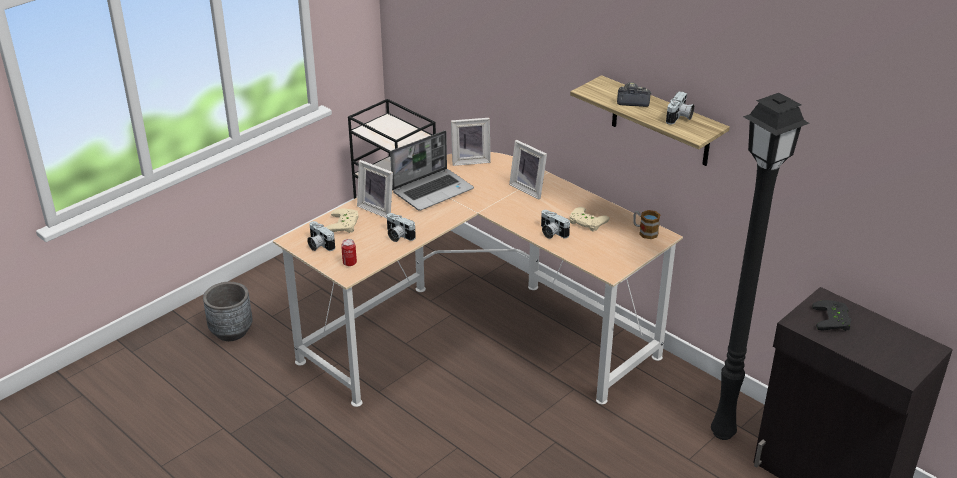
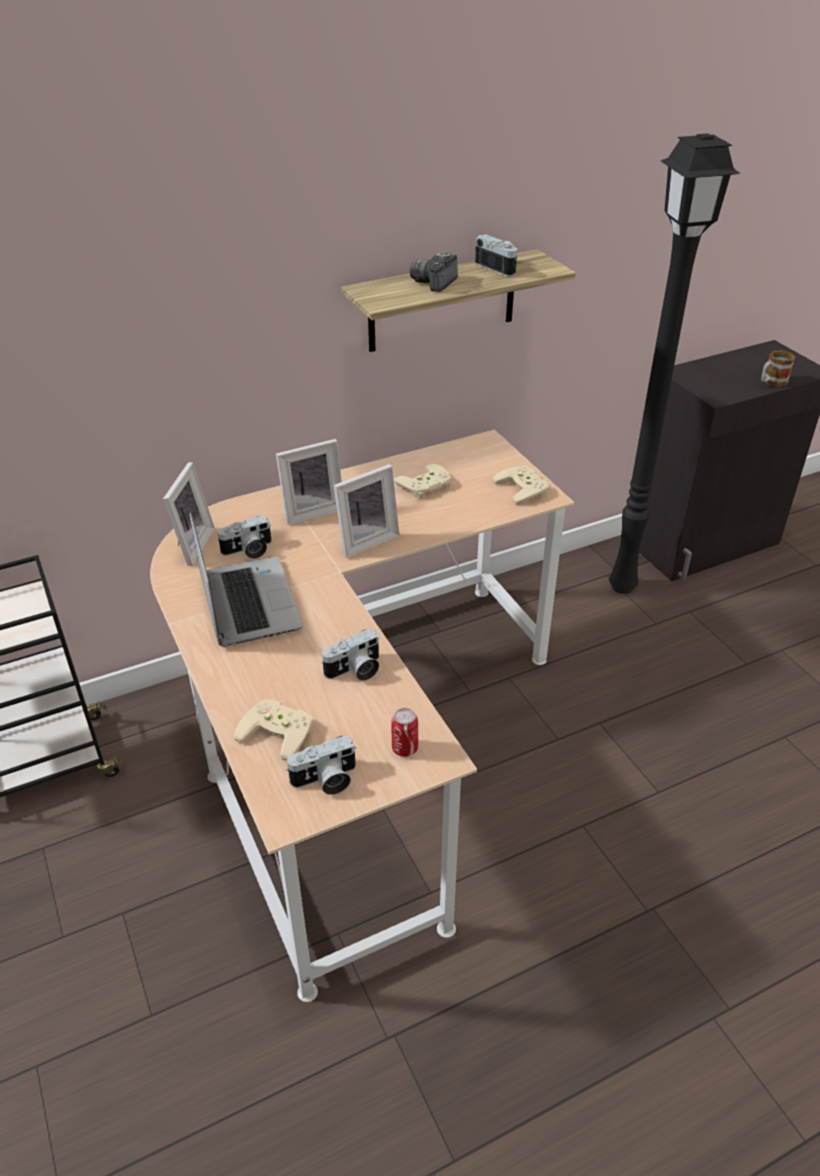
camera: 70 degrees left, 5 degrees up
(231, 331) = (156, 1102): grey planter -> none
(378, 209) = (258, 677): picture frame -> picture frame (365, 540)
(551, 233) = (434, 519): camera -> camera (248, 551)
(614, 261) = (524, 488): none -> beige game controller
(644, 232) = (471, 451): mug -> mug (771, 382)
(834, 319) = (717, 378): black game controller -> none

